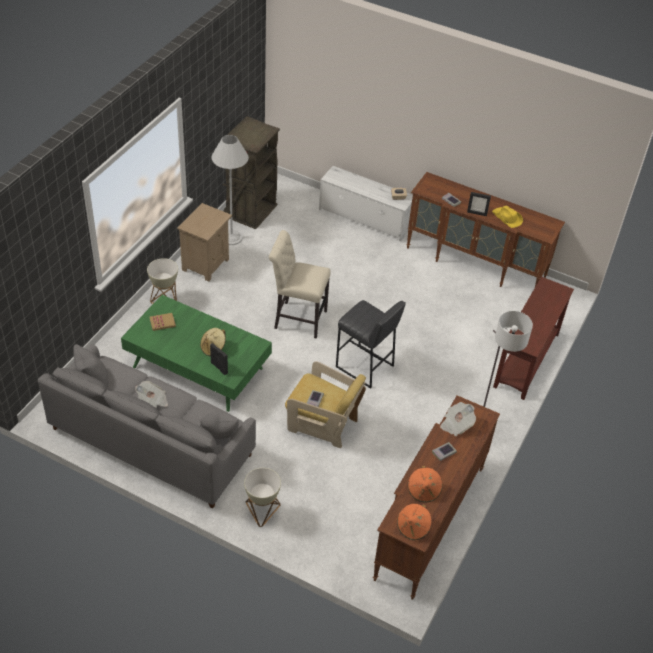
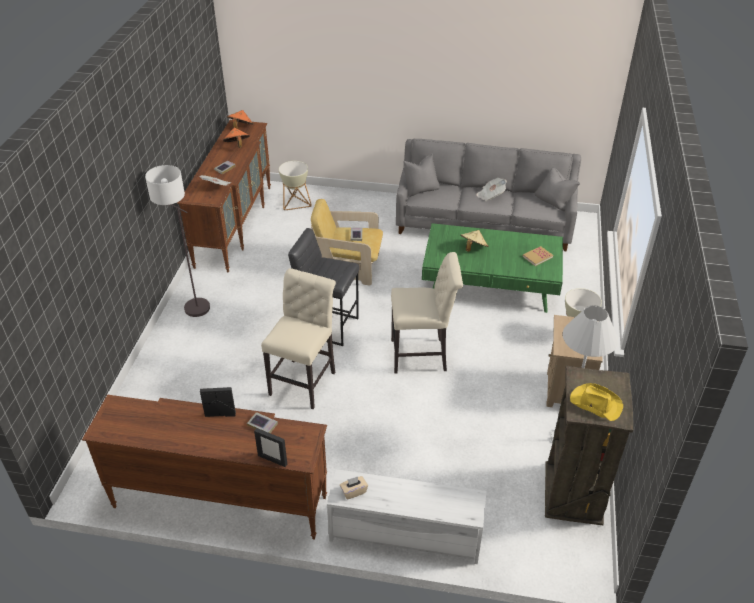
camera: 165 degrees right, 5 degrees down
(218, 368) = (456, 234): picture frame -> picture frame (273, 459)
(261, 512) = (369, 204): planter -> planter (296, 203)
(399, 324) = (305, 381): none -> beige stool
(507, 218) = (173, 419): yellow hat -> yellow hat (595, 403)
(526, 361) = (147, 378): brown console table -> none

